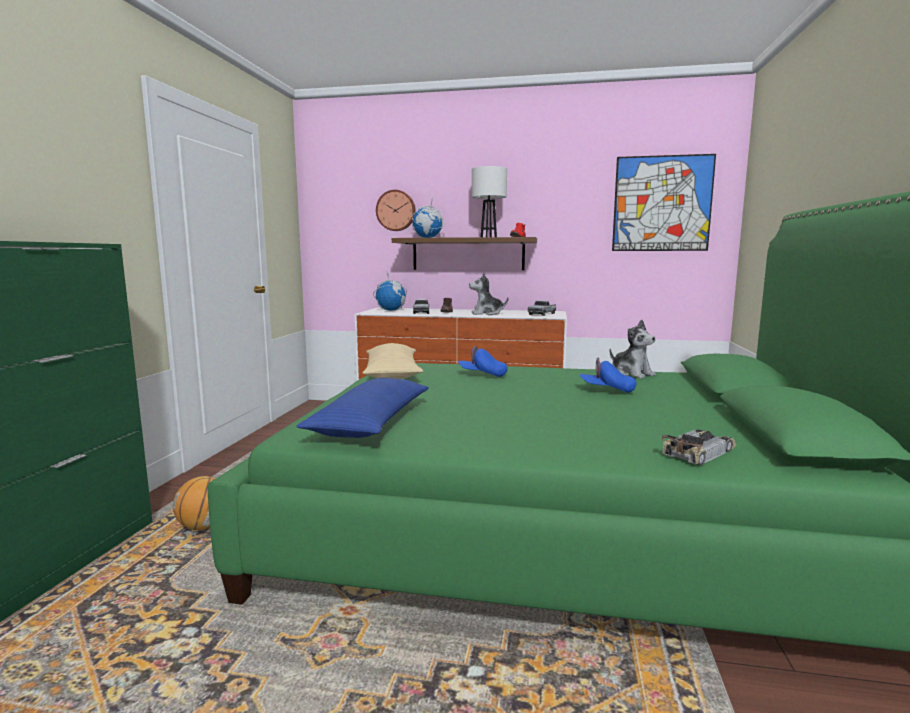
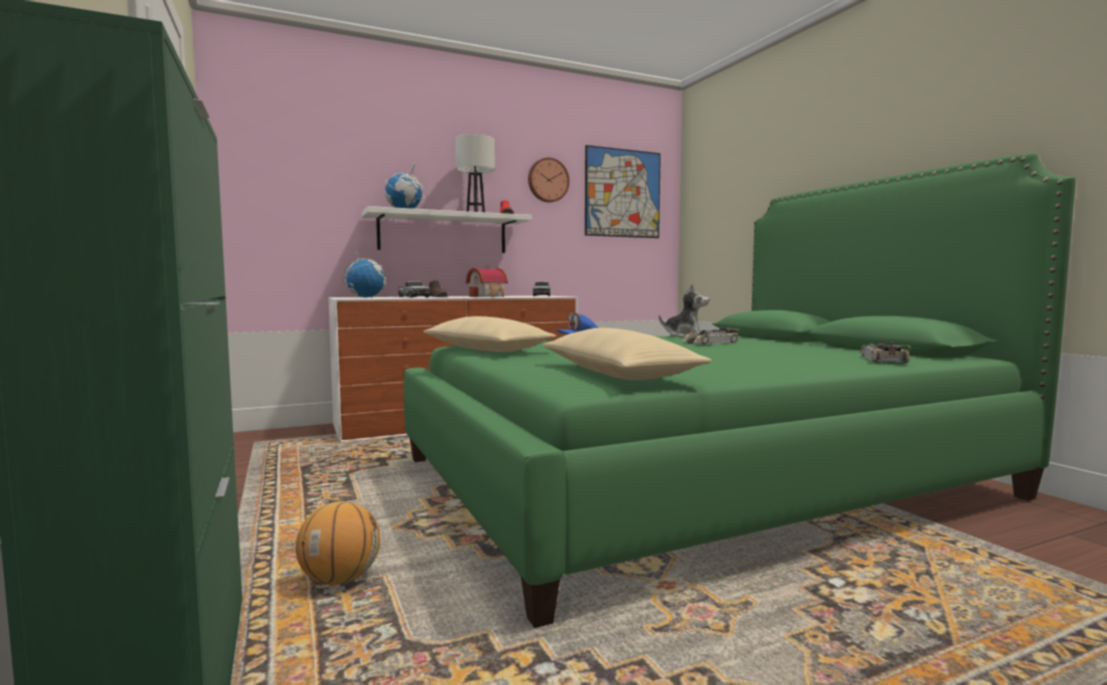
camera: 35 degrees left, 5 degrees down
(371, 423) = (617, 374): blue pillow -> beige pillow
(396, 210) = (353, 176): wall clock -> wall clock (547, 180)
(468, 254) = (443, 233): brown shelf -> white shelf
(487, 314) = (489, 296): plush toy -> toy house
(607, 390) = (710, 342): blue cap -> toy car

